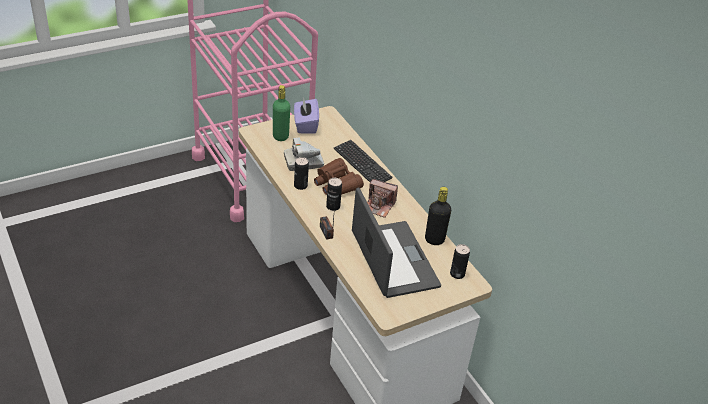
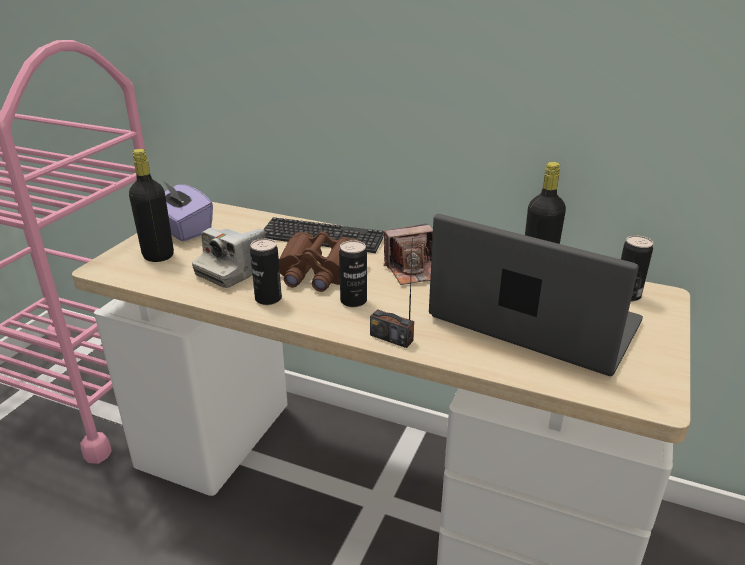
camera: 35 degrees left, 10 degrees down
(280, 136) = (158, 255): green bottle -> black bottle

